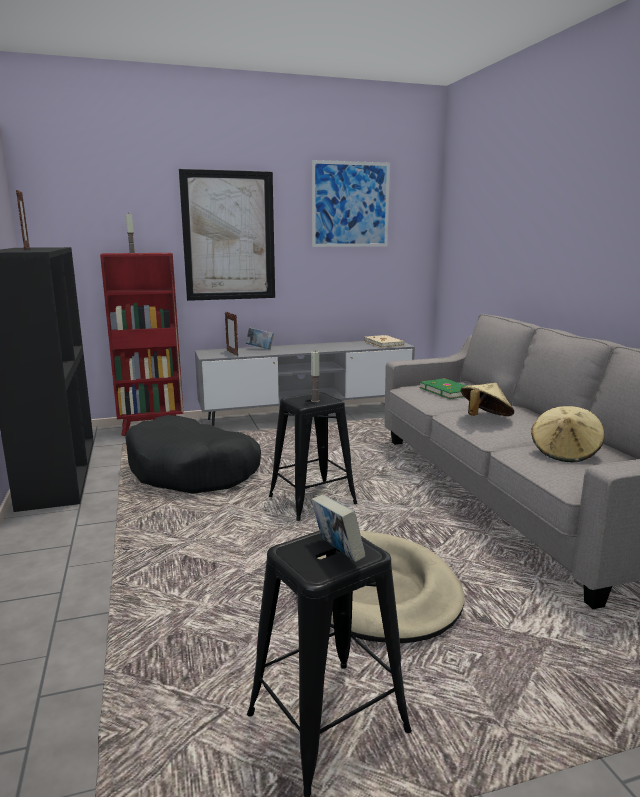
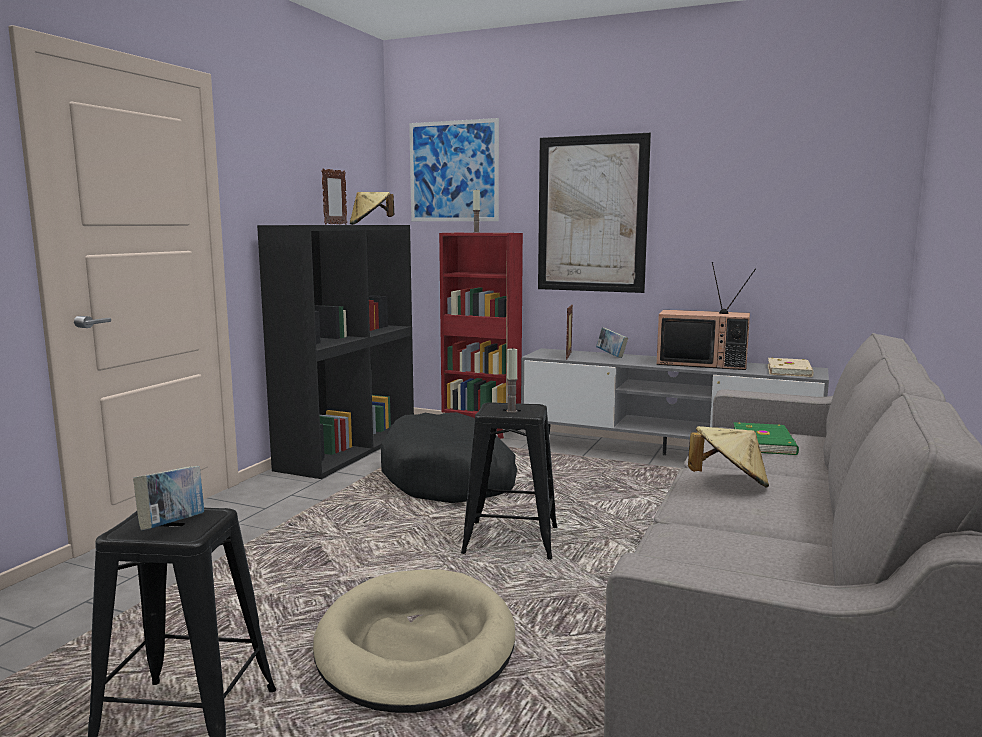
camera: 40 degrees right, 5 degrees down
(328, 346) = (703, 363): none -> television
(350, 204) = (761, 170): picture -> picture (454, 171)
(565, 453) = (736, 549): beige hat -> beige hat (370, 224)

